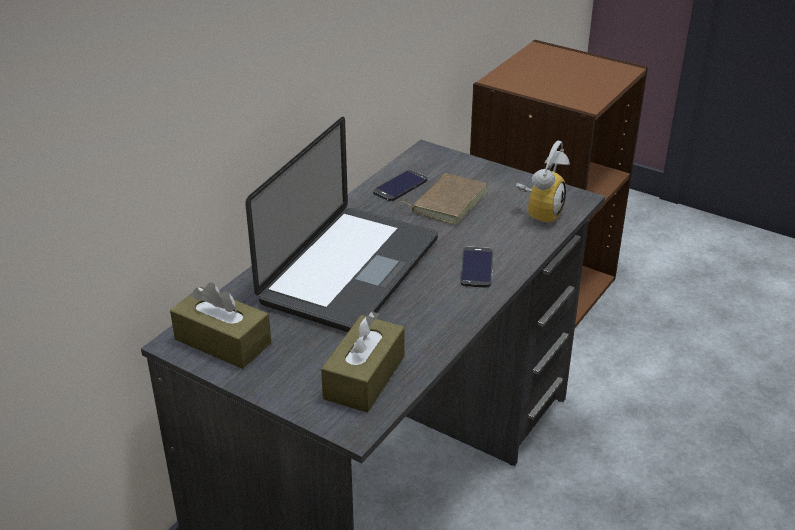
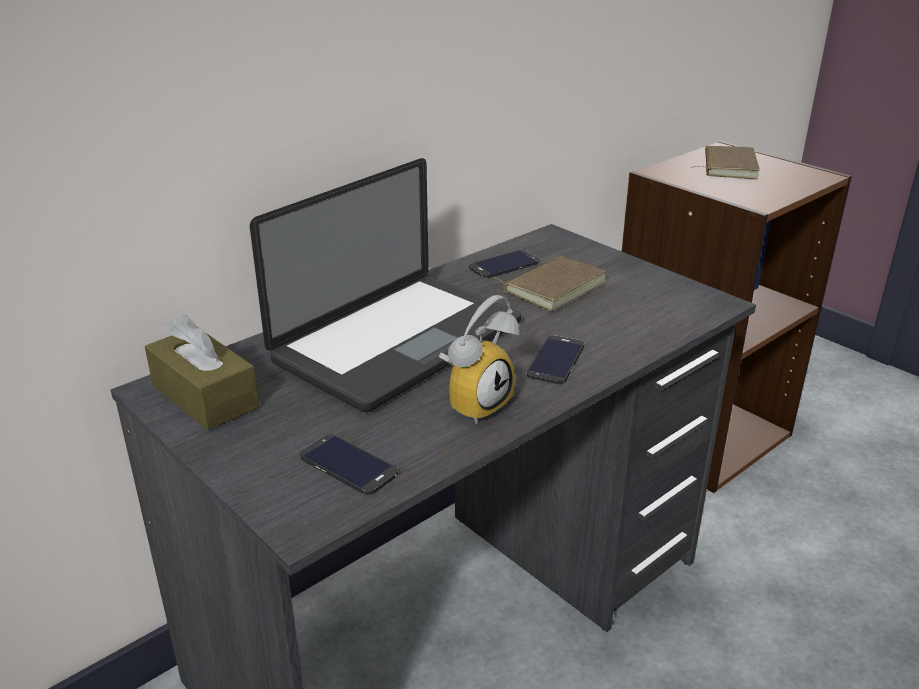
camera: 15 degrees right, 5 degrees down
(364, 377) = (348, 465): brown tissue box -> phone
(539, 213) = (662, 312): alarm clock -> alarm clock (475, 402)
(549, 68) = (727, 166): none -> brown book

